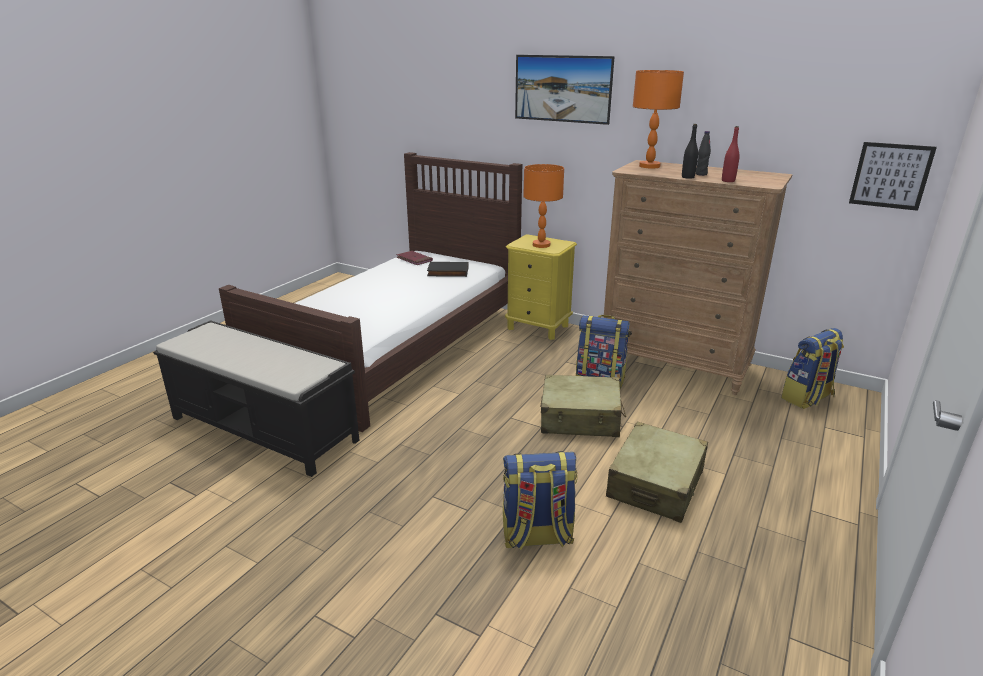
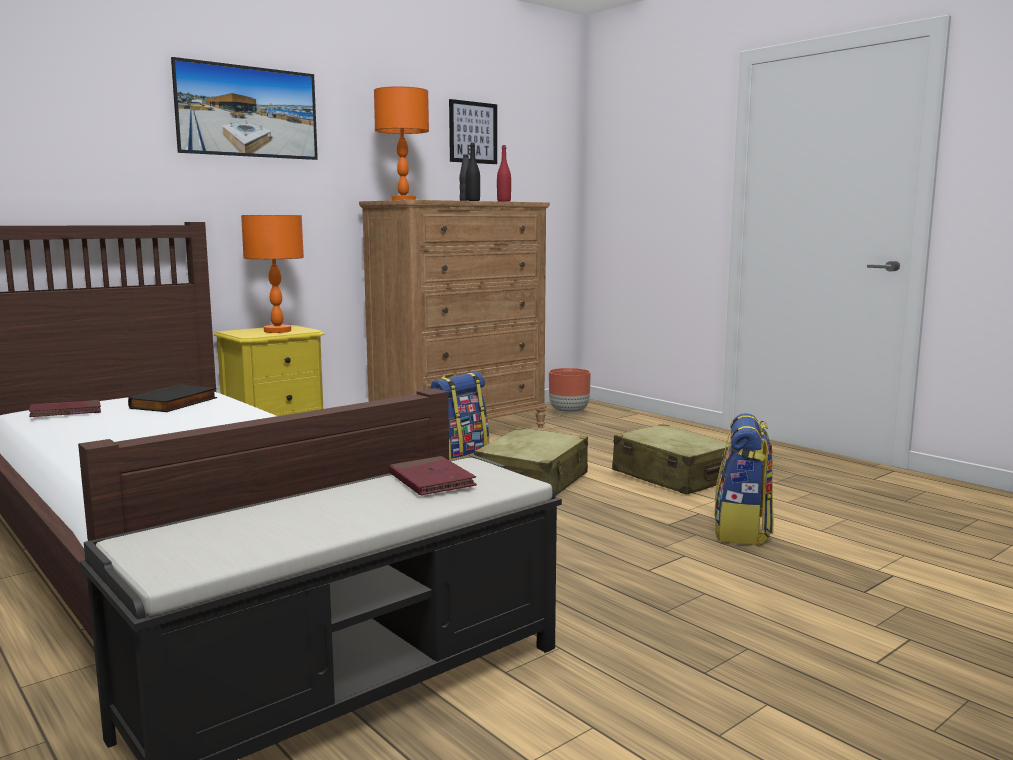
camera: 70 degrees left, 15 degrees down
(293, 362) = (431, 481): none -> red book
(807, 398) = (569, 412): backpack -> brown planter
(890, 175) = (553, 199): picture -> picture (473, 132)

